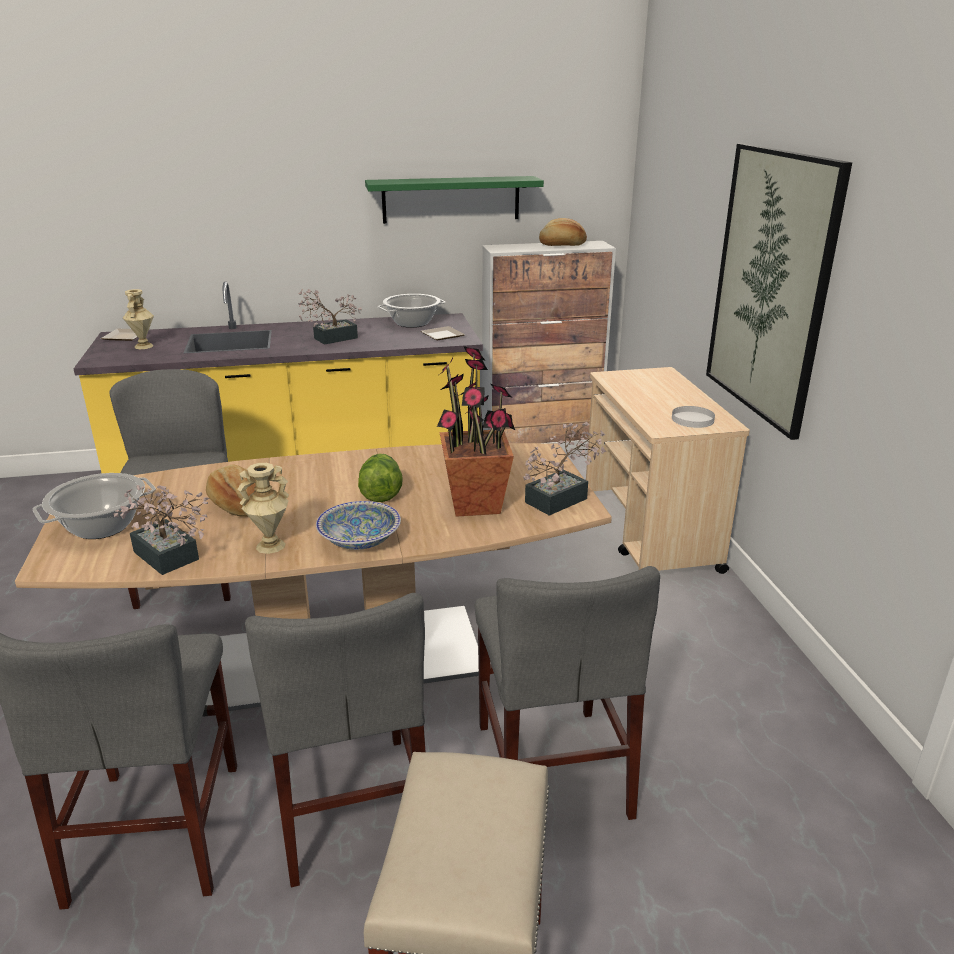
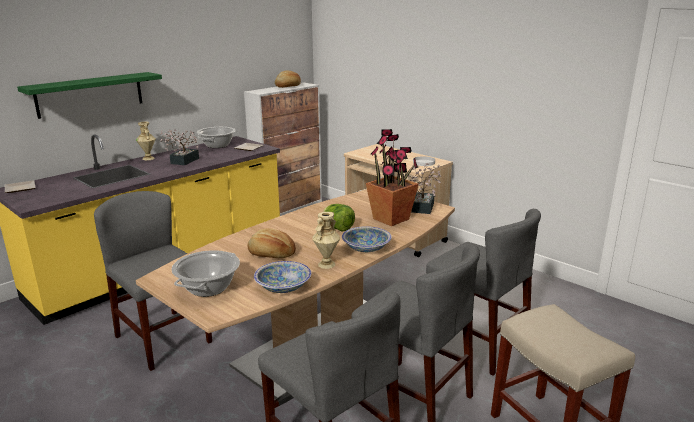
camera: 35 degrees left, 5 degrees down
(144, 346) = (51, 190): beige vase -> beige vase (148, 158)
(169, 559) = (283, 287): potted plant -> bowl
(451, 199) = (223, 64): green shelf -> green shelf (90, 94)
(770, 286) = (451, 87): picture -> none

